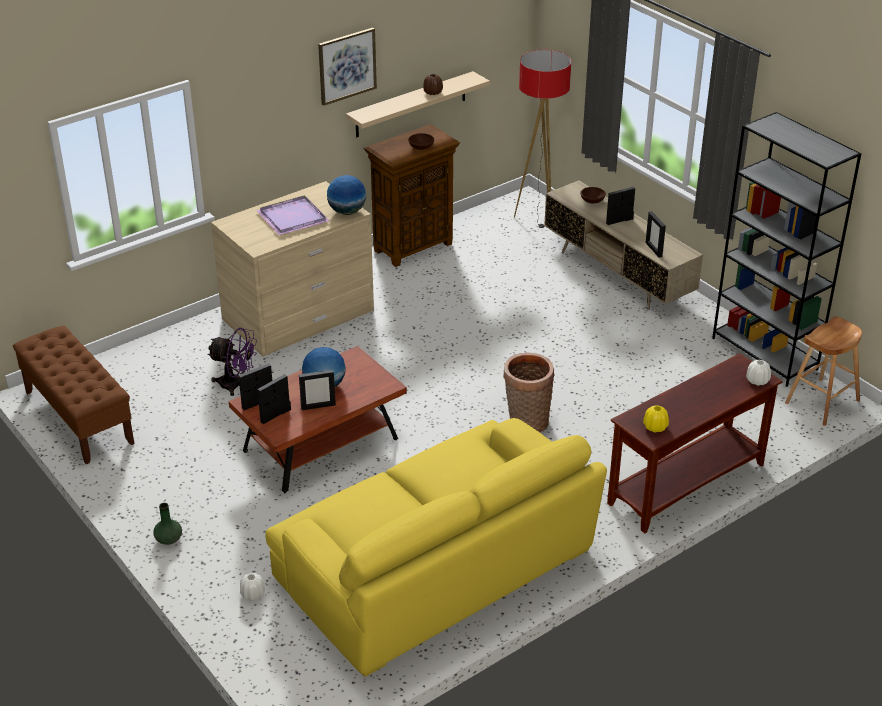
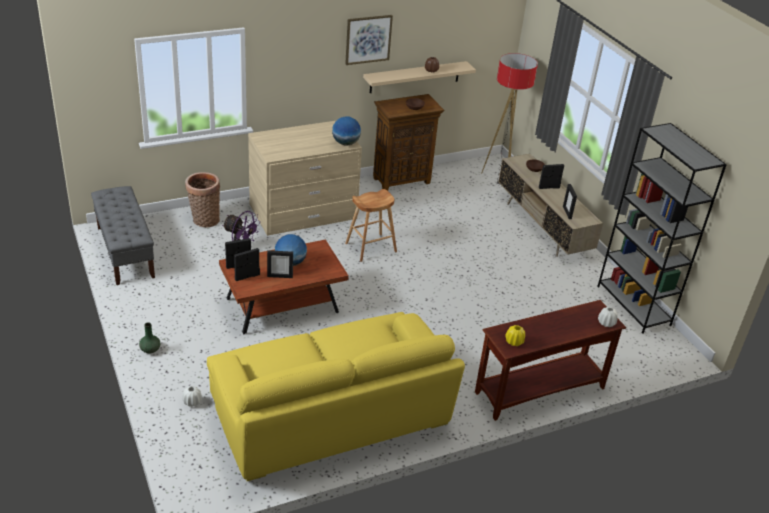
camera: 10 degrees right, 0 degrees up
(78, 417) = (125, 252): brown bench -> grey bench
(292, 218) = (305, 141): purple tray -> none
(526, 422) = (436, 319): basket -> basket (204, 220)
(822, 402) = (666, 350): brown stool -> brown stool (371, 247)

